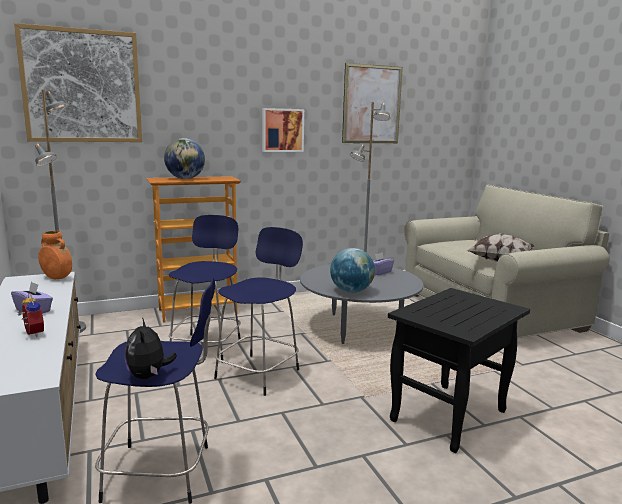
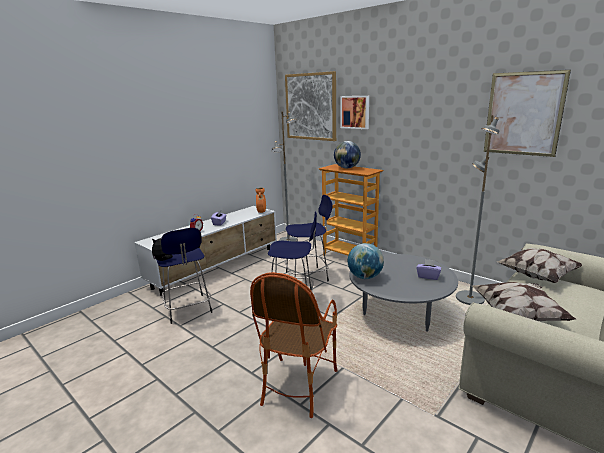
camera: 65 degrees right, 5 degrees up
(282, 130) = (427, 137): picture -> picture (355, 112)
(438, 242) = (536, 275): none -> pillow
(449, 417) = (297, 385): black side table -> armchair

